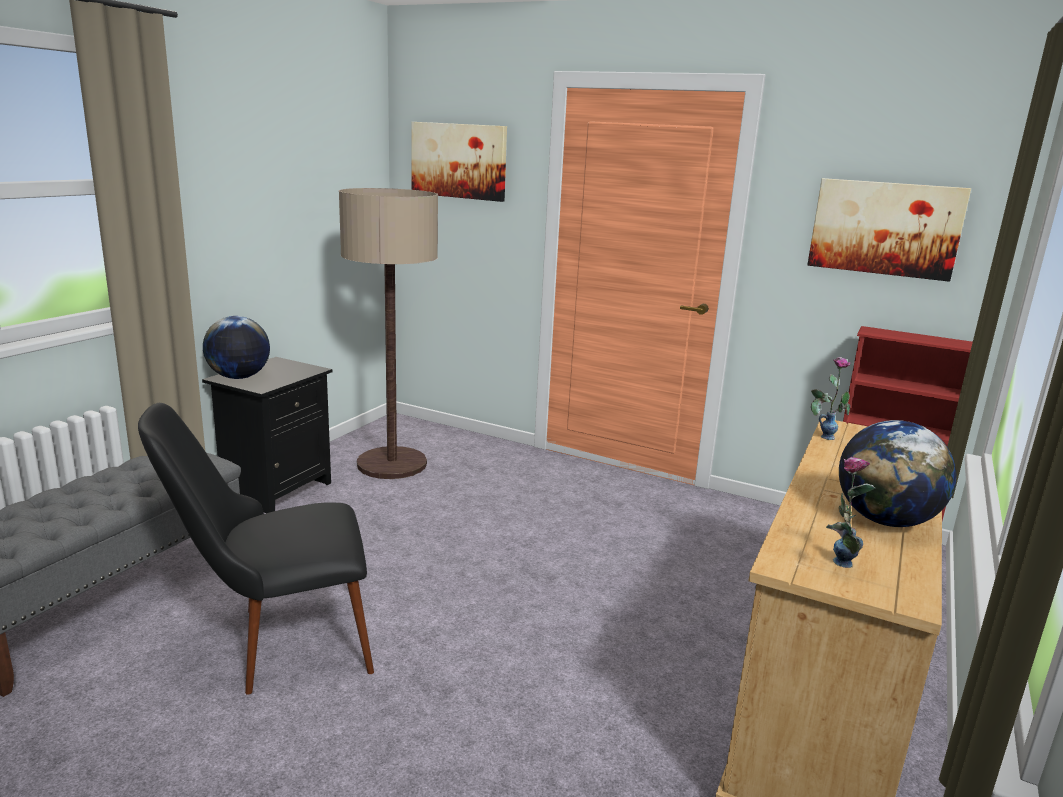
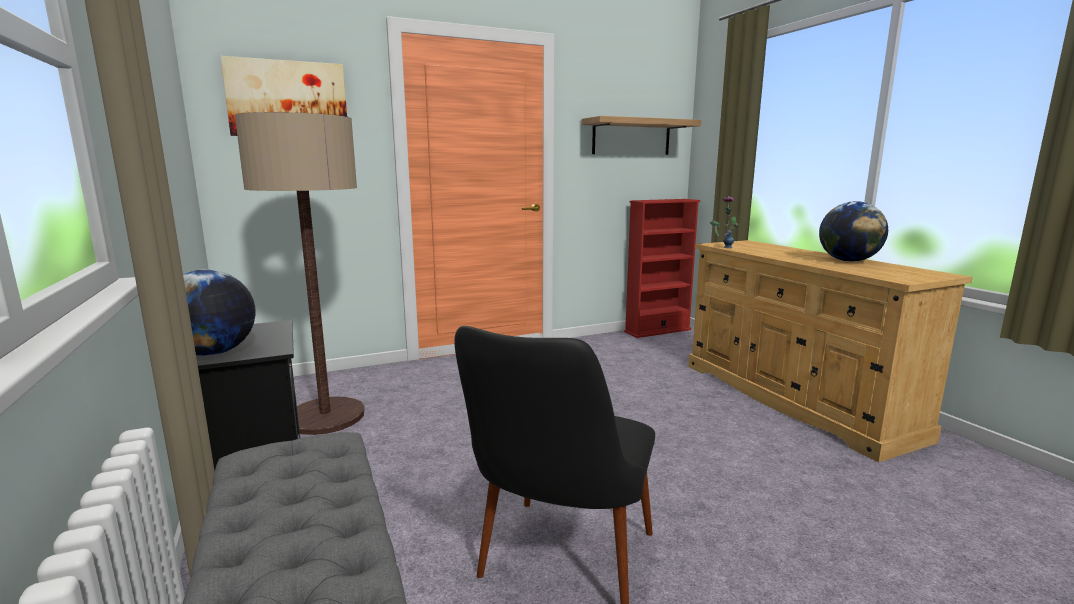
camera: 50 degrees left, 5 degrees down
(837, 568) = (907, 275): vase -> none
(885, 228) = (631, 137): picture -> shelf

